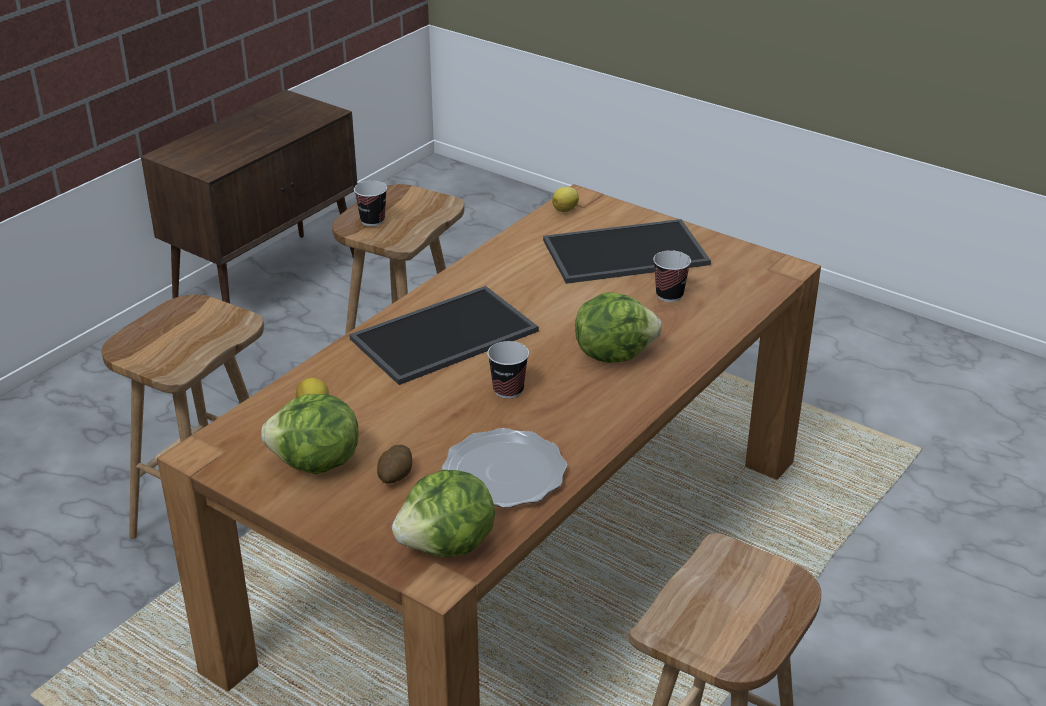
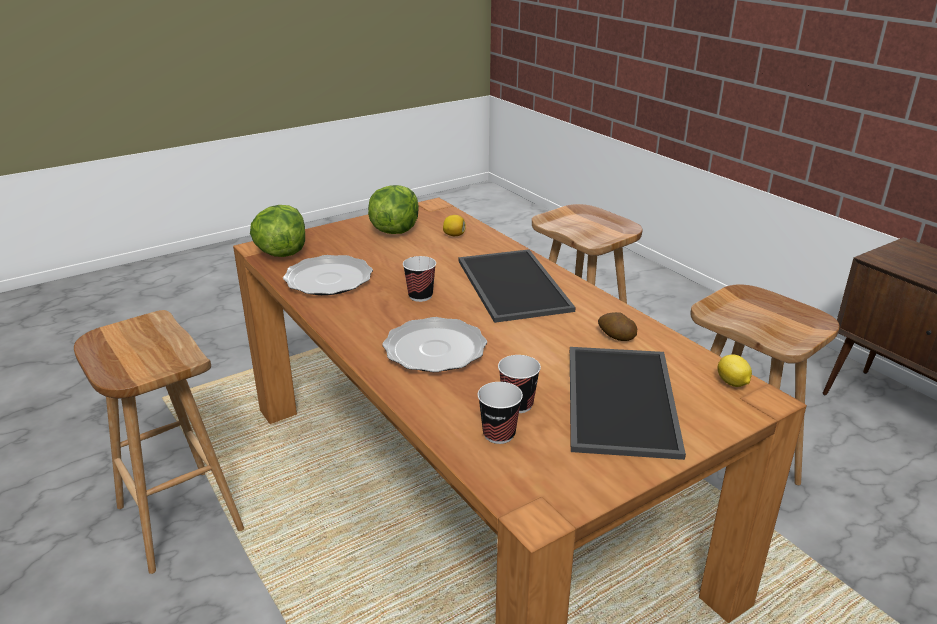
camera: 110 degrees right, 5 degrees down
(372, 220) = (758, 304): cup -> cup (499, 434)
(395, 476) = (360, 248): potato -> potato (616, 337)
(613, 354) = (435, 349): lettuce -> plate

